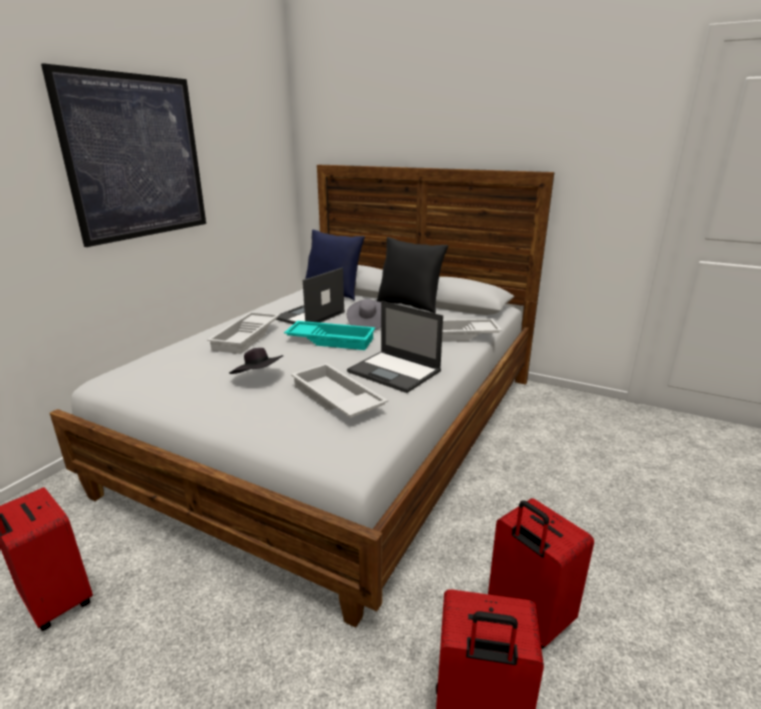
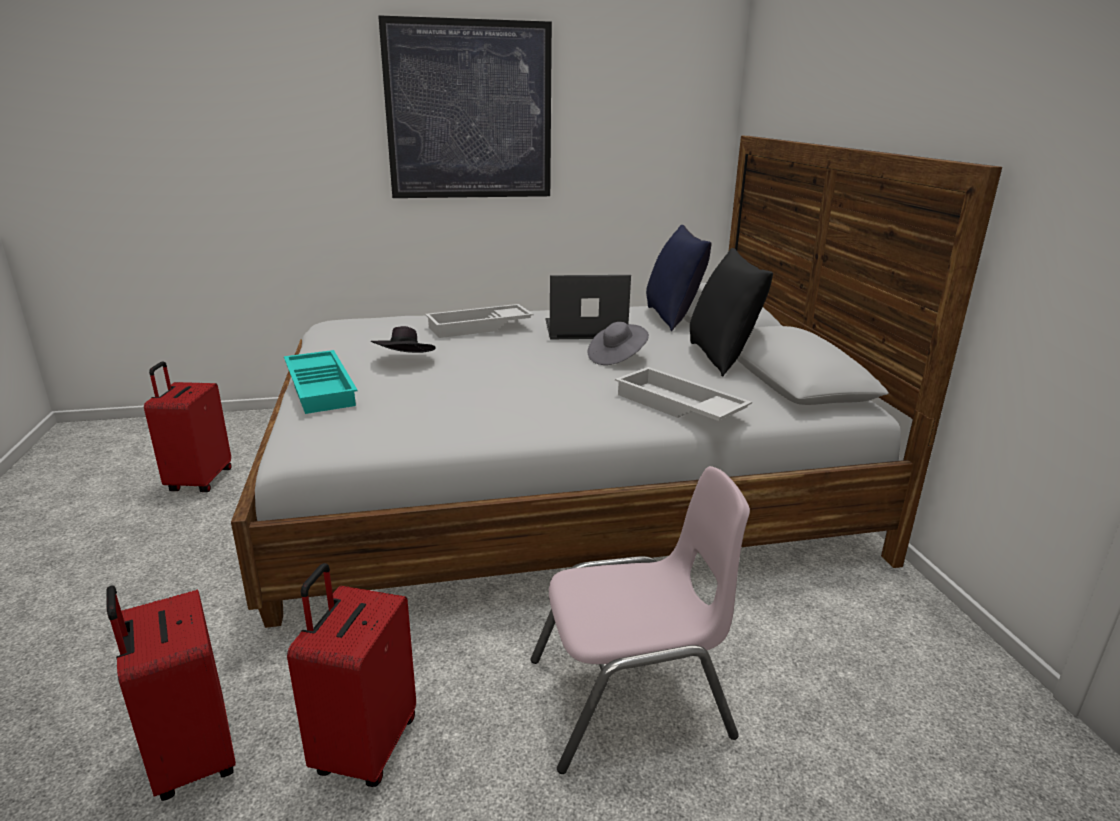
camera: 50 degrees right, 0 degrees up
(332, 340) = (540, 357): turquoise tray -> turquoise tray (322, 388)
(335, 399) = (405, 402): white tray -> none
(395, 372) = (512, 407): laptop -> none
(558, 497) = (630, 700): none -> pink chair

